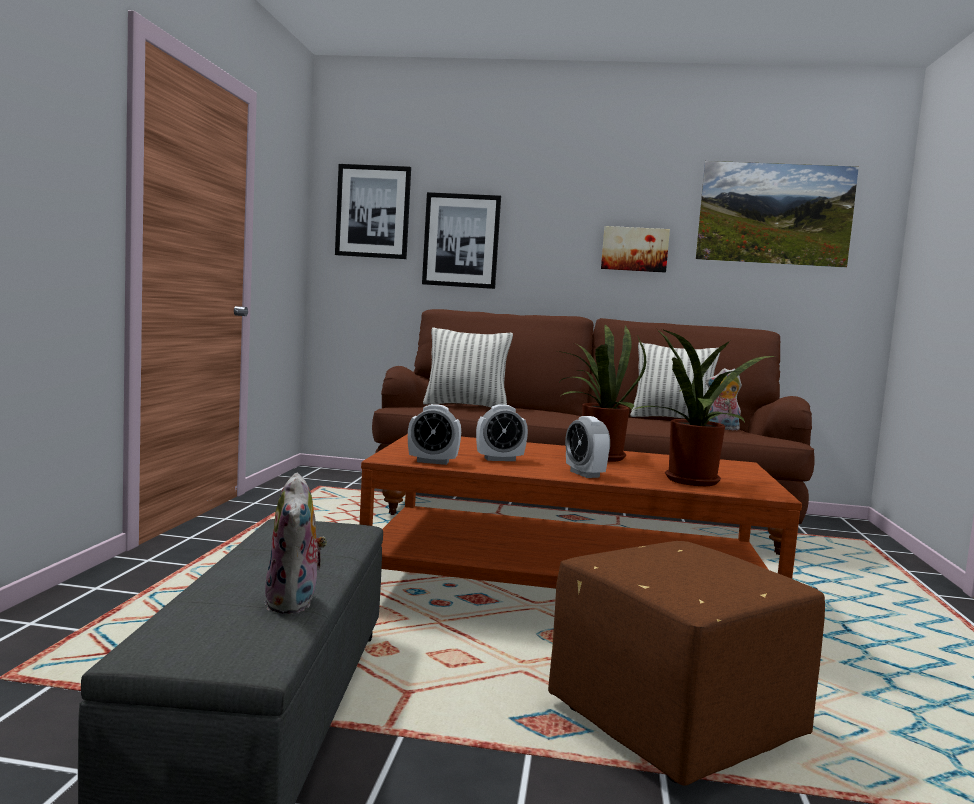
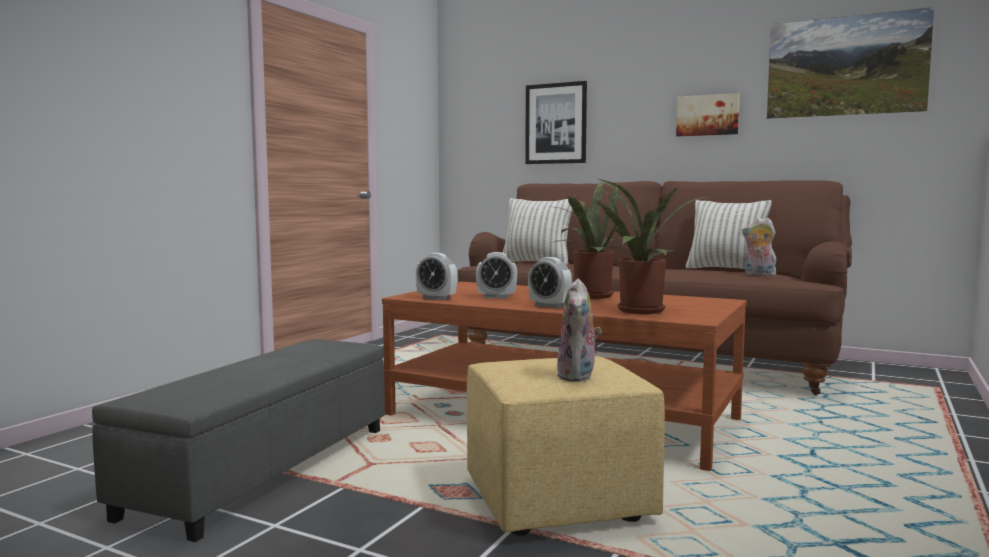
camera: 20 degrees right, 0 degrees up
(294, 603) = (254, 381): plush toy -> plush toy (578, 376)
(373, 211) = (485, 107): picture -> none
(584, 474) = (549, 306): alarm clock -> alarm clock turned 45 degrees counterclockwise
(672, 724) = (557, 501): brown ottoman -> yellow ottoman

